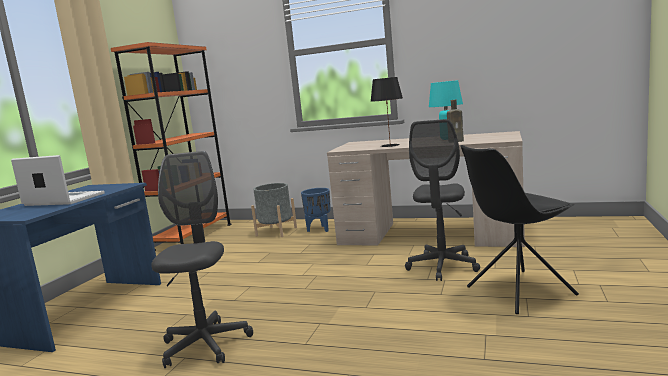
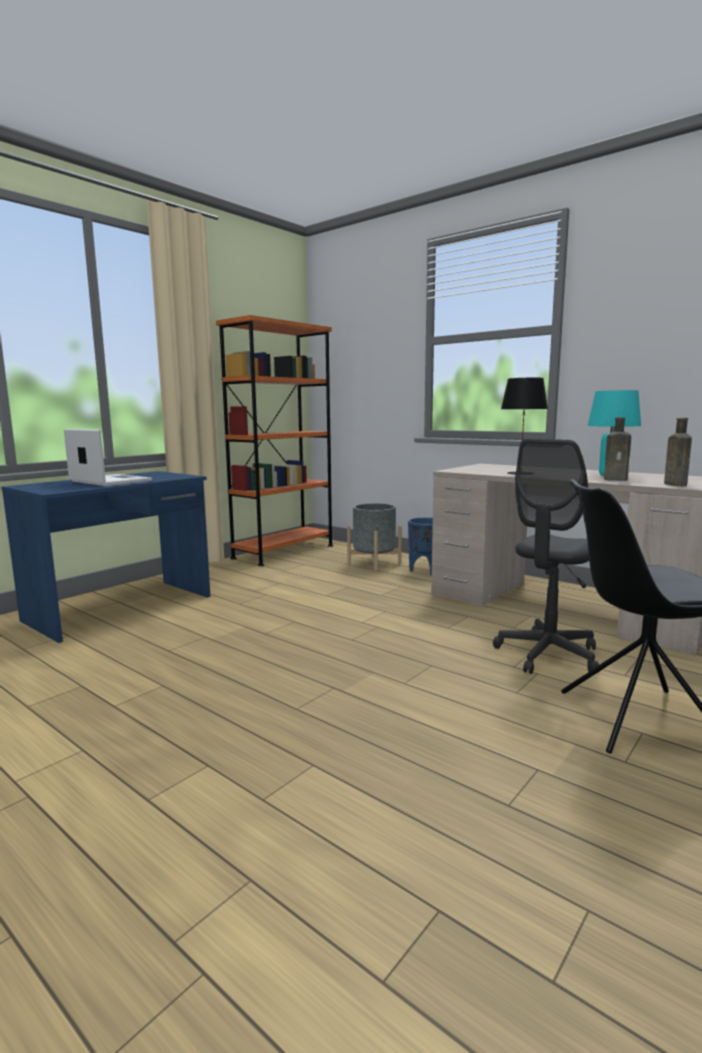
camera: 20 degrees right, 0 degrees up
(205, 345) = (194, 677): grey office chair -> none
(494, 139) = (674, 484): none -> brown bottle

